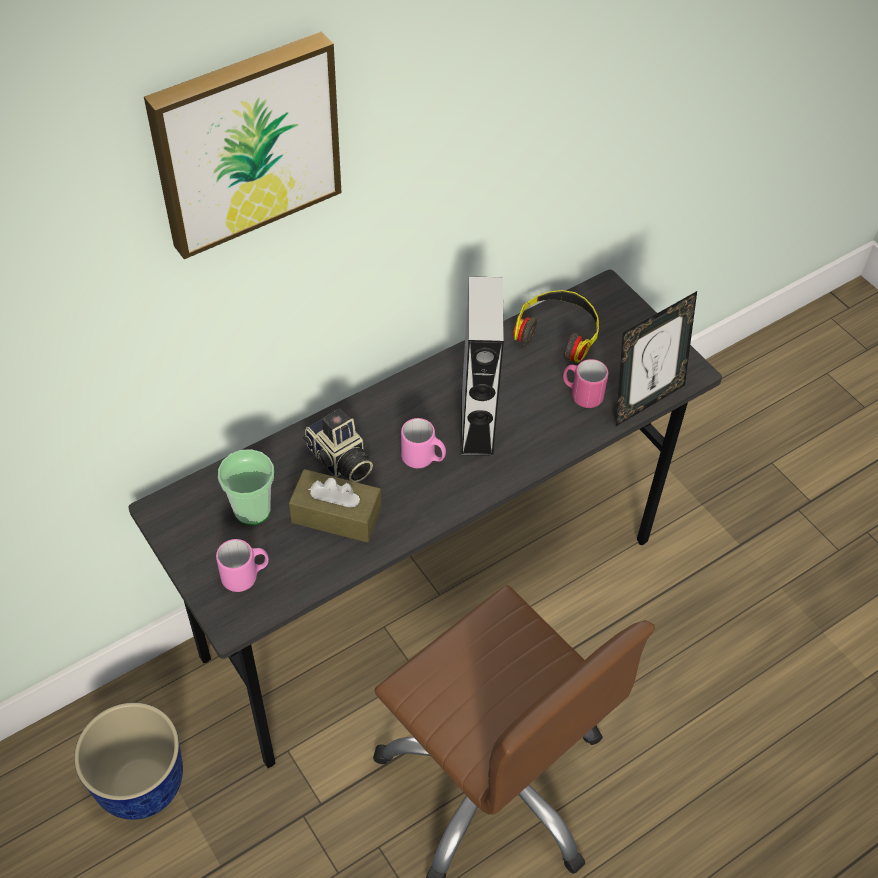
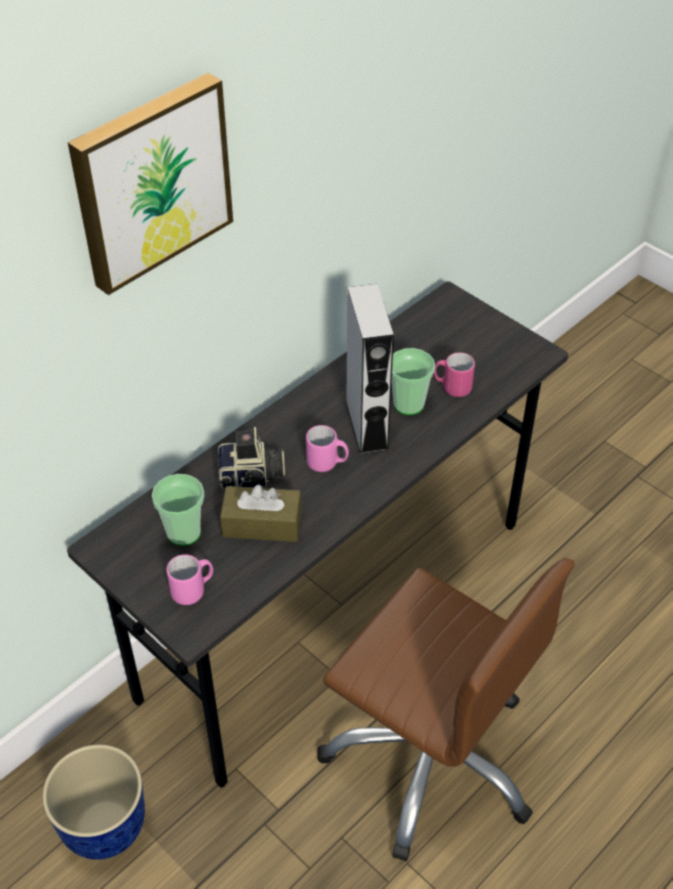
camera: 10 degrees left, 5 degrees down
(339, 460) = (252, 477): camera -> camera turned 45 degrees counterclockwise
(529, 406) = (408, 404): none -> cup
(558, 332) = (416, 339): headphones -> none
(645, 400) = (508, 383): picture frame -> none

